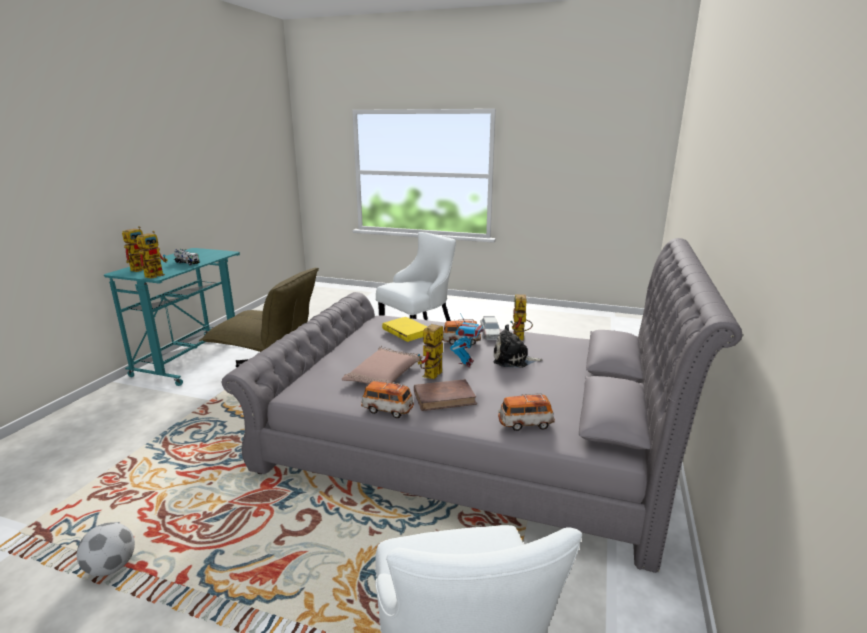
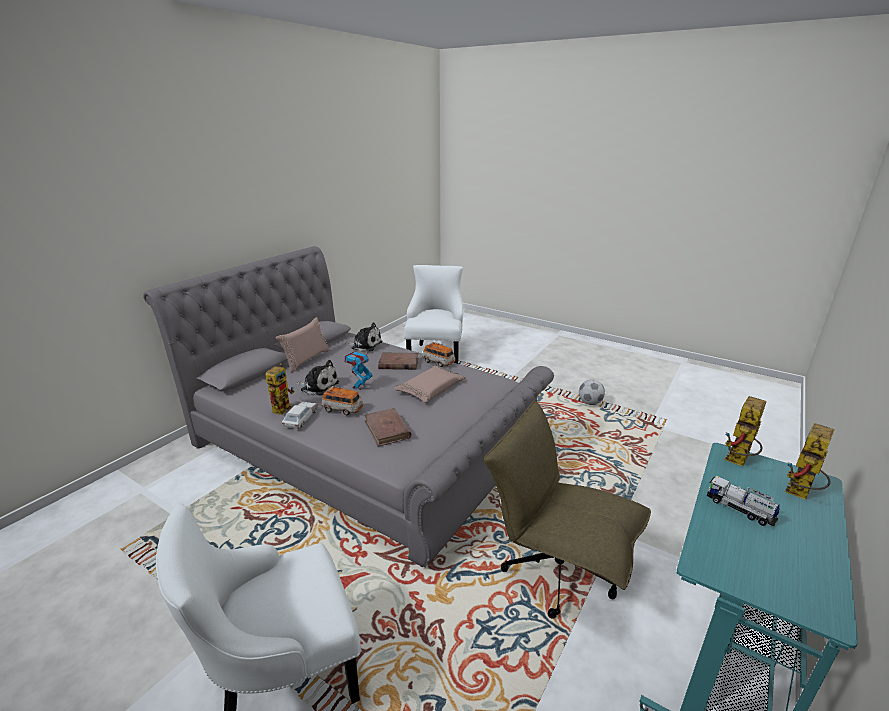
camera: 165 degrees left, 5 degrees up
(406, 331) = (387, 429): yellow book -> brown book
(432, 377) = (396, 378): toy robot -> none
(525, 424) = (365, 345): toy car -> plush toy
(576, 388) = (306, 360): none -> beige pillow

